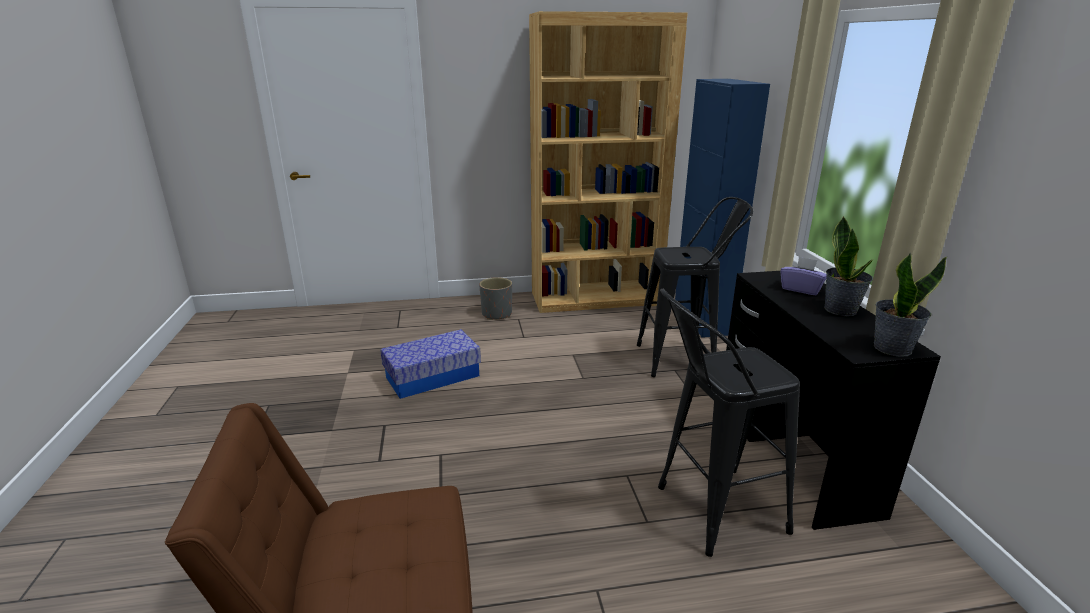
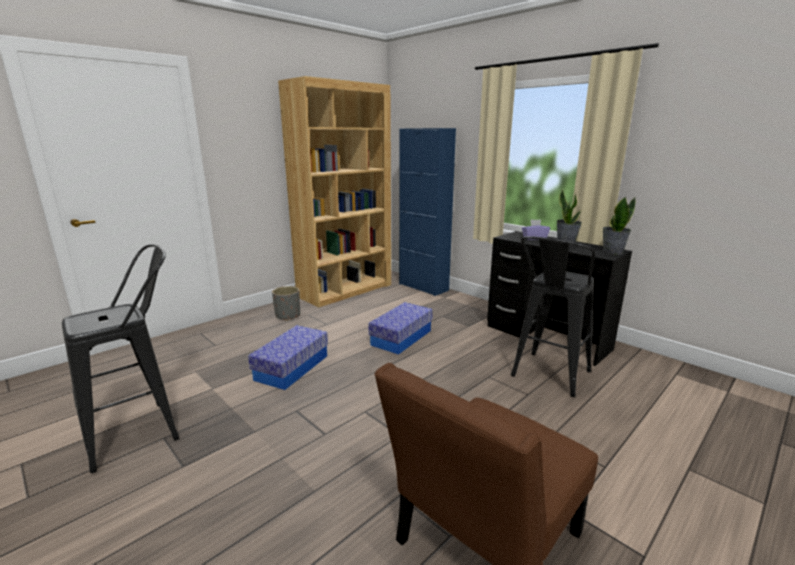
camera: 35 degrees left, 5 degrees down
(585, 382) = (401, 337): none -> storage box
(684, 359) = (440, 309): black stool -> black stool (143, 430)

